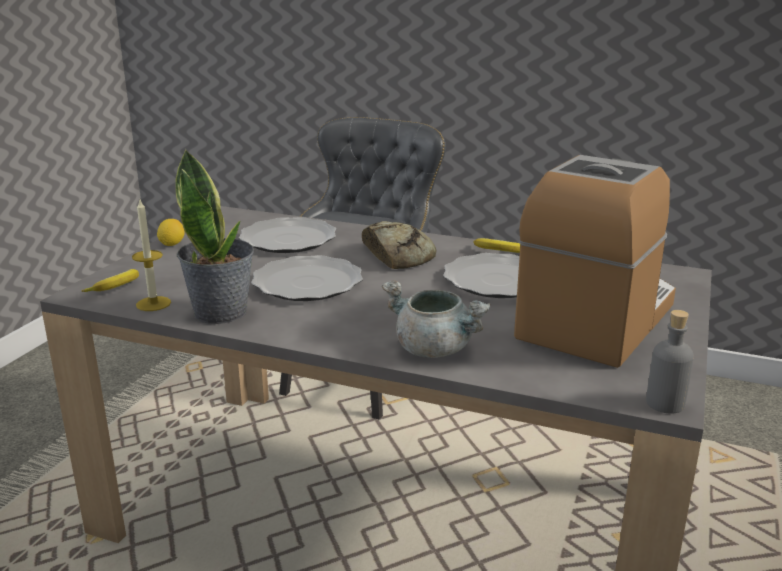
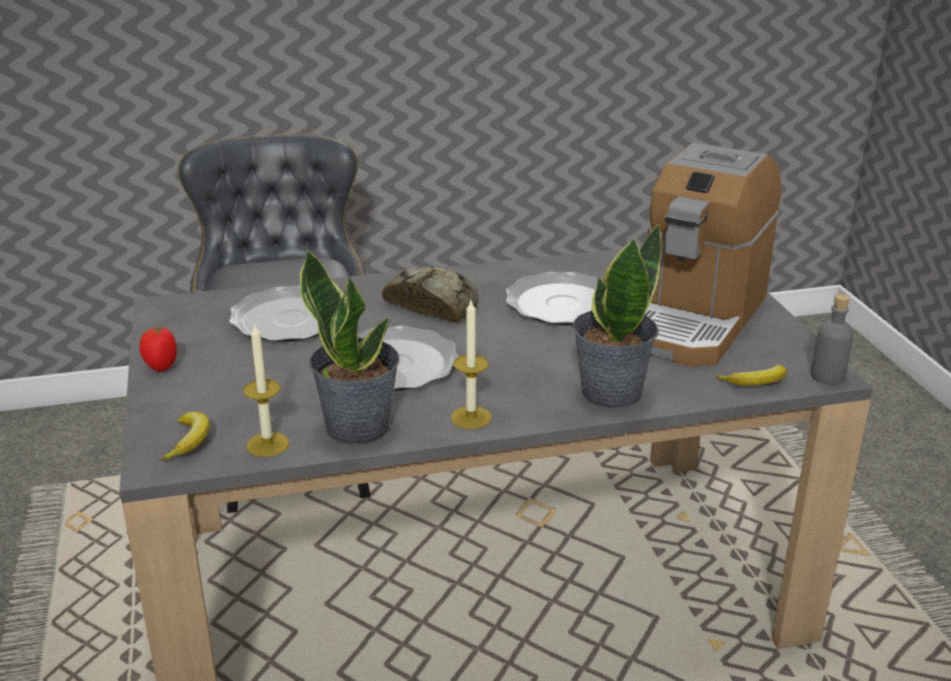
camera: 35 degrees left, 5 degrees up
(172, 244) = (161, 367): lemon -> tomato
(303, 331) = (471, 417): none -> candle
(435, 349) = (610, 393): grey cooking pot -> potted plant
(497, 252) = (520, 272): banana -> banana (756, 383)
(597, 320) = (692, 318): coffee machine -> coffee machine turned 150 degrees counterclockwise

